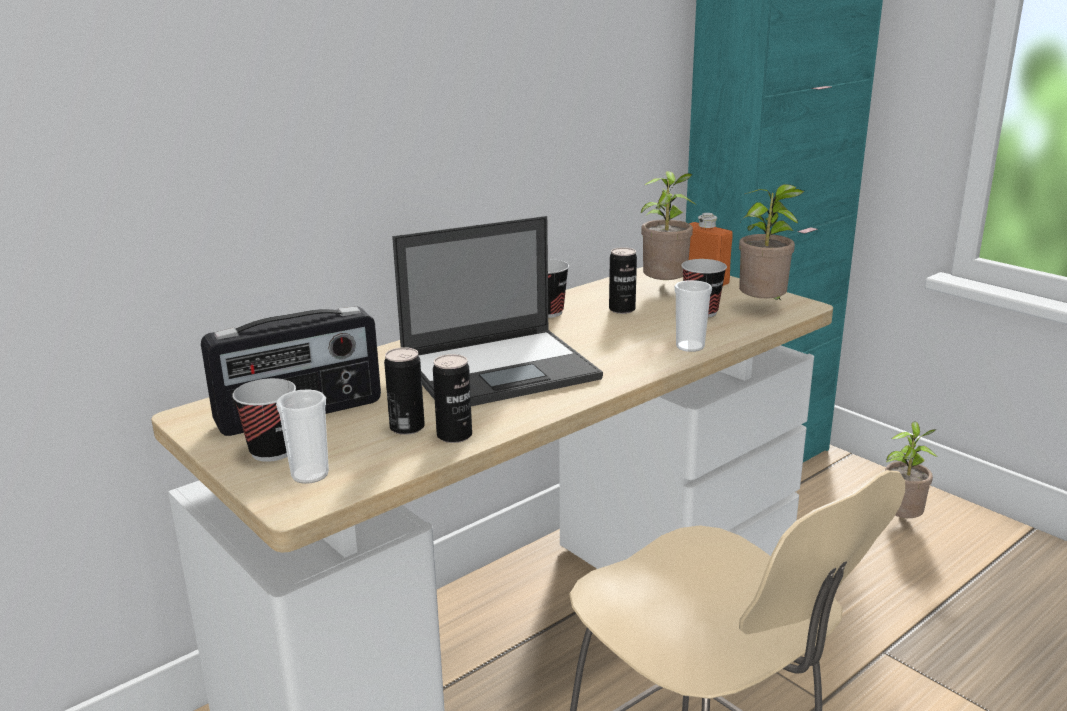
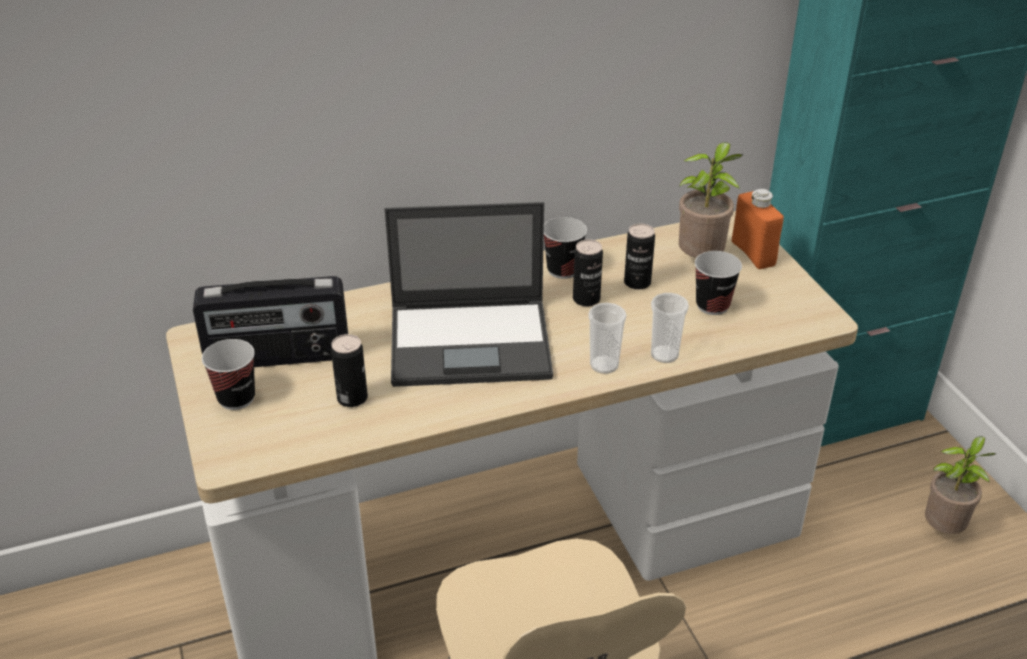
camera: 20 degrees right, 15 degrees up
(310, 475) = (251, 434): cup -> cup (604, 365)
(454, 435) = (384, 419): can -> can (586, 299)
(764, 308) = (781, 314): potted plant -> none

